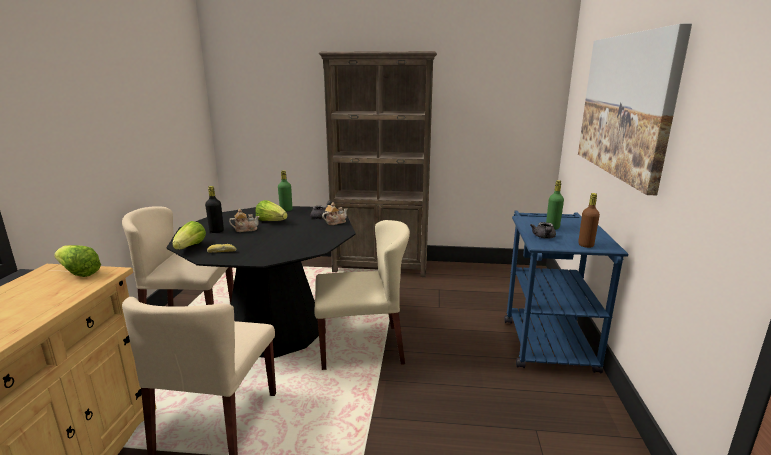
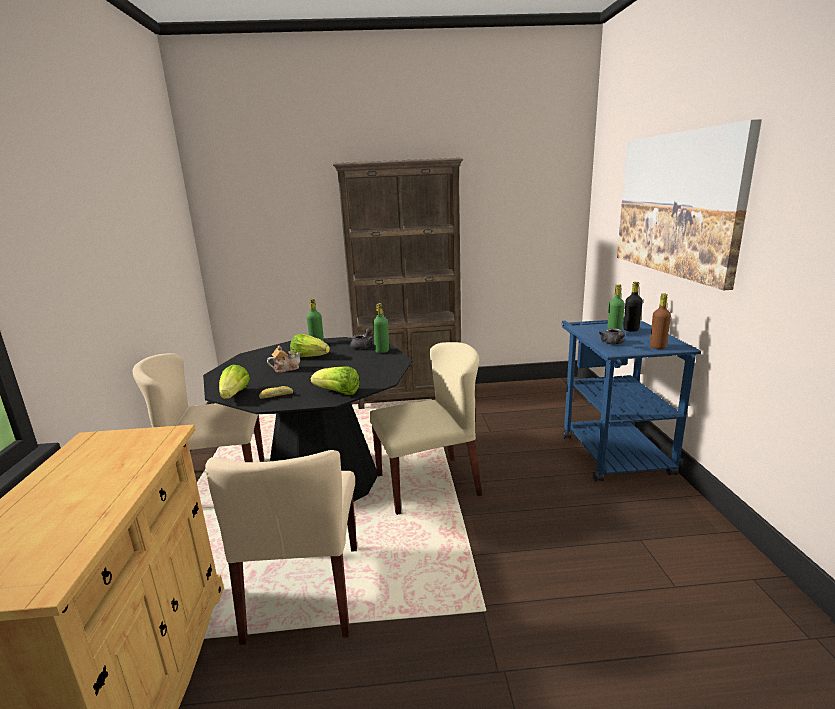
camera: 10 degrees left, 0 degrees up
(78, 273) = (131, 438): lettuce -> lettuce (338, 393)
(216, 231) = (252, 374): black bottle -> black bottle (631, 330)
(335, 222) = (382, 351): teapot -> green bottle

